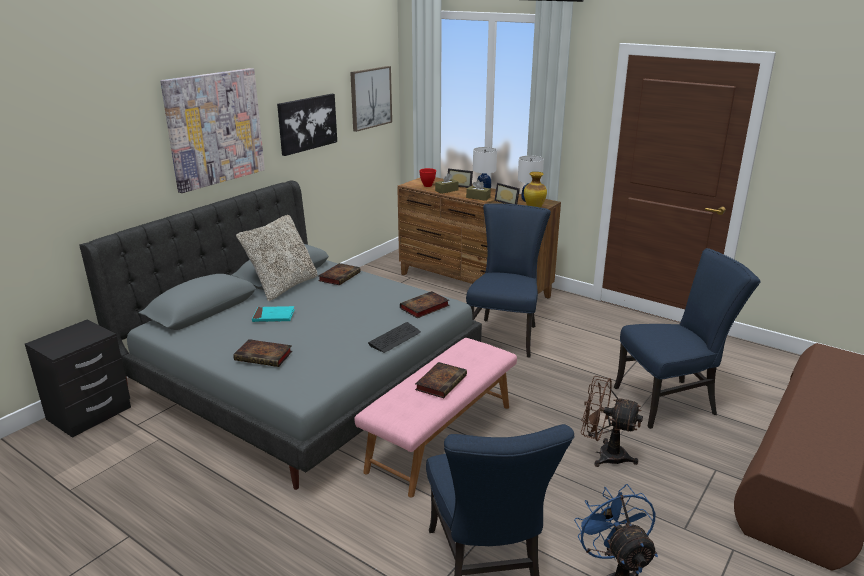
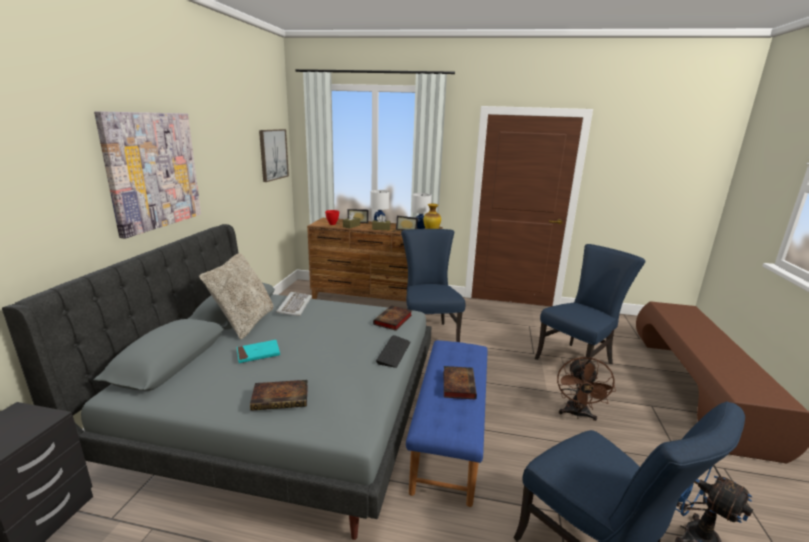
camera: 25 degrees left, 5 degrees down
(307, 123) = (230, 172): picture -> none
(340, 276) = (294, 305): book -> keyboard
(440, 437) = (448, 435): pink bench -> blue bench
(604, 454) = (577, 414): brown fan -> brown fan turned 75 degrees counterclockwise

